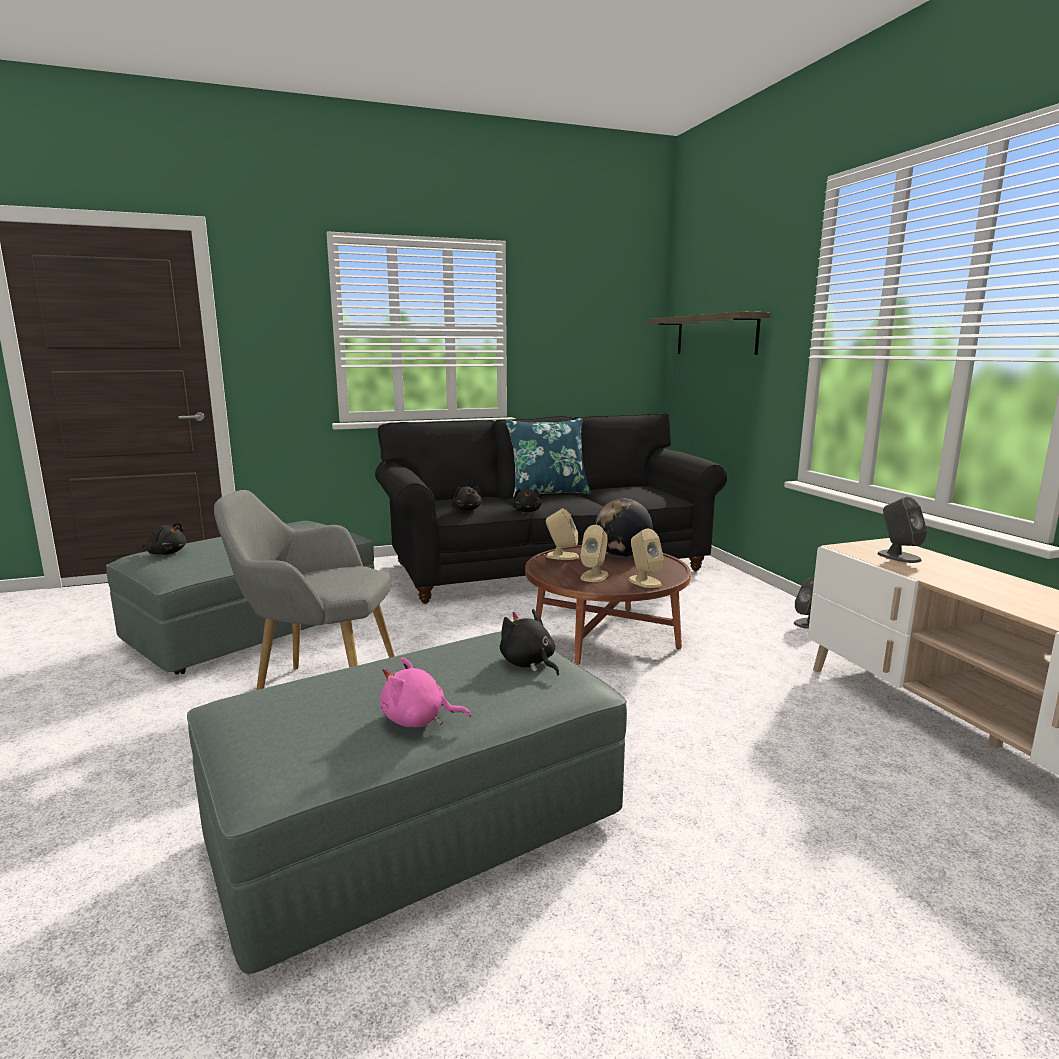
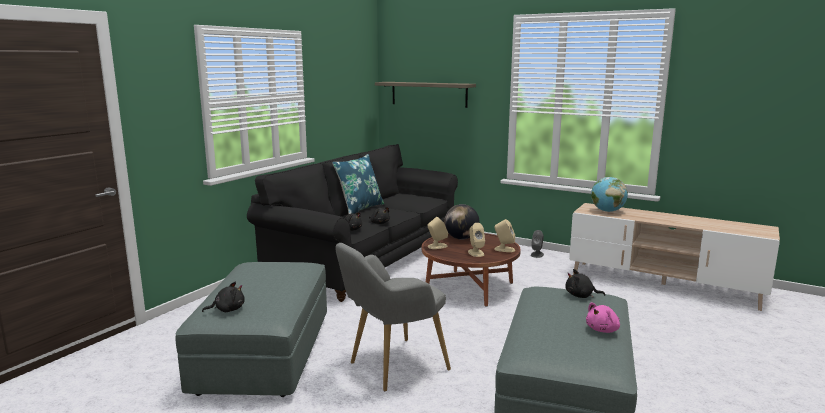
camera: 40 degrees left, 0 degrees up
(898, 556) = (607, 211): grey speaker -> globe

